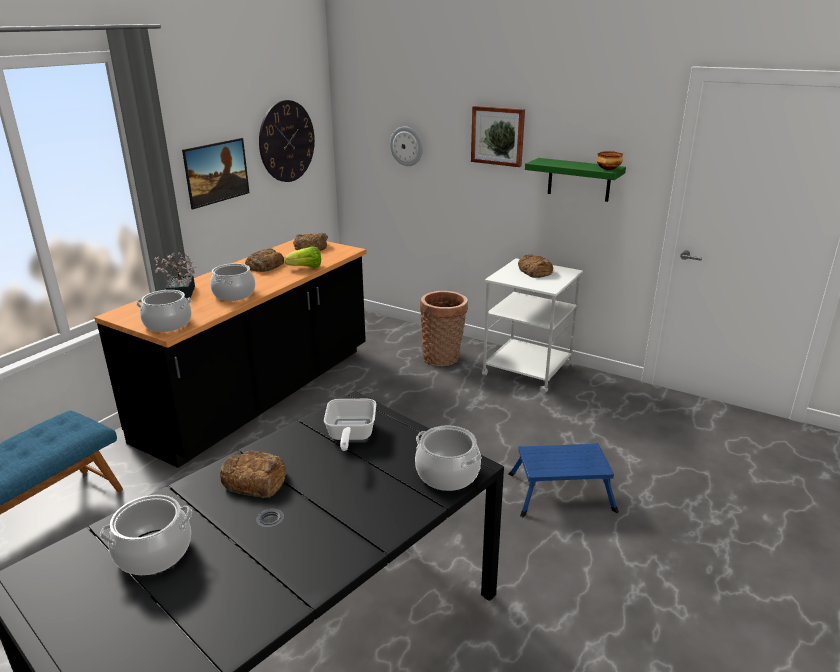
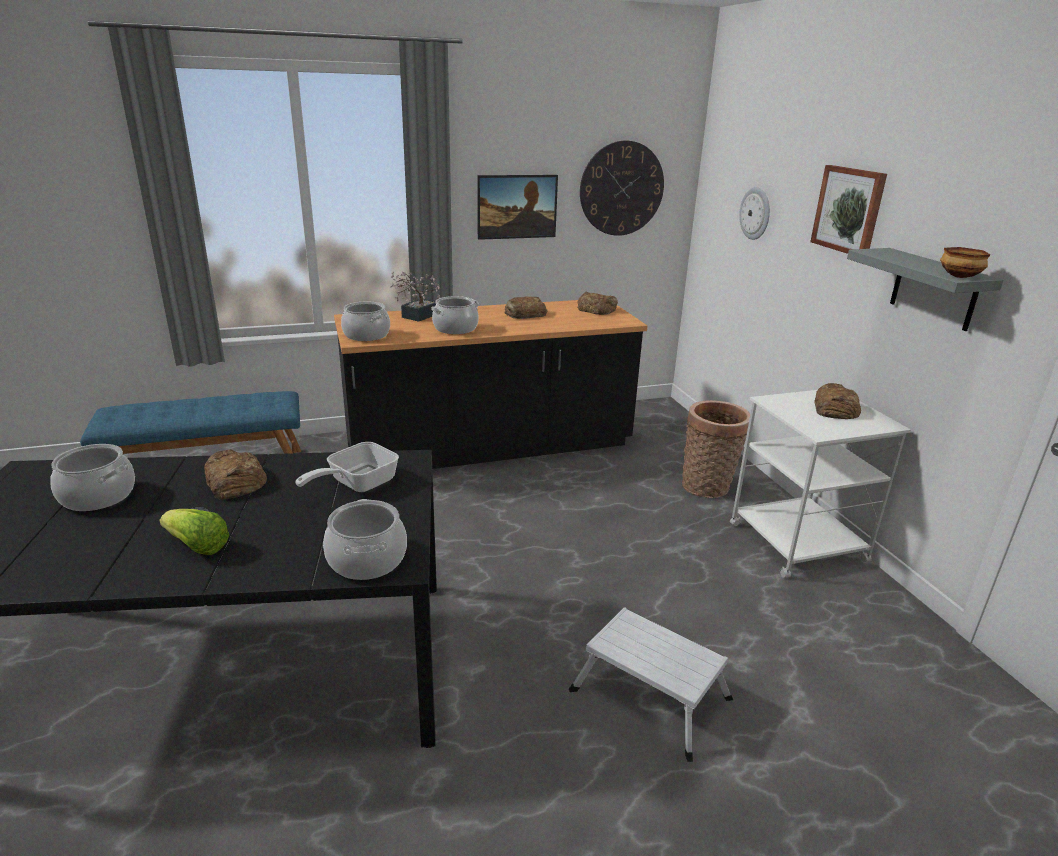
camera: 40 degrees right, 0 degrees up
(306, 267) = (556, 325): lettuce -> lettuce (197, 546)
(562, 492) = (651, 695): blue step ladder -> white step ladder
(579, 179) = (934, 289): green shelf -> grey shelf

